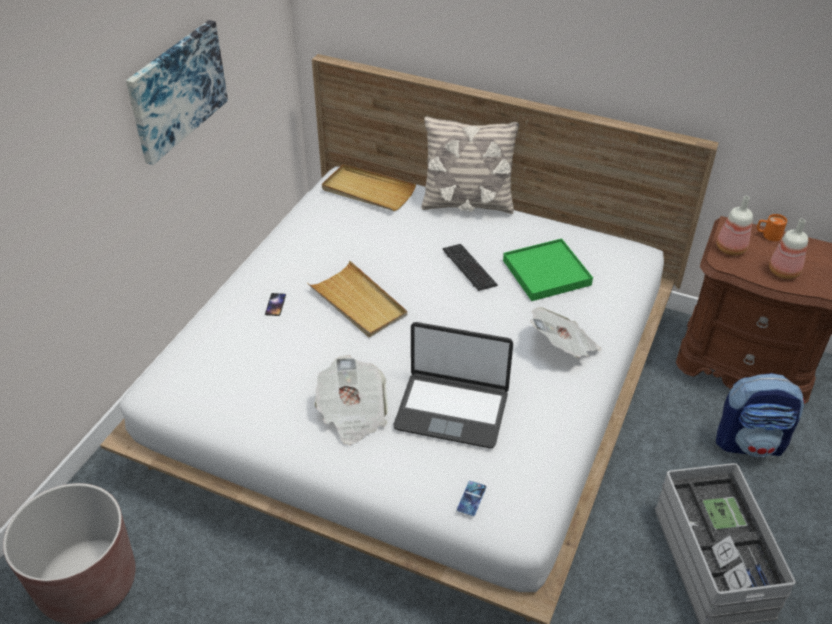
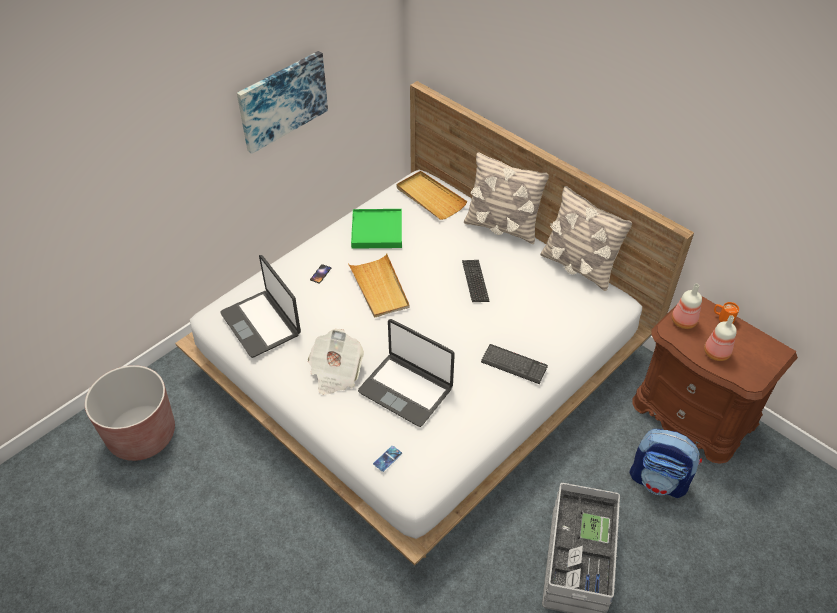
camera: 20 degrees right, 5 degrees up
(226, 382) = (261, 323): none -> laptop
(546, 272) = (533, 300): green tray -> green tray (377, 231)
(563, 347) = (514, 365): newspaper -> keyboard
(575, 226) = (578, 267): none -> beige pillow

